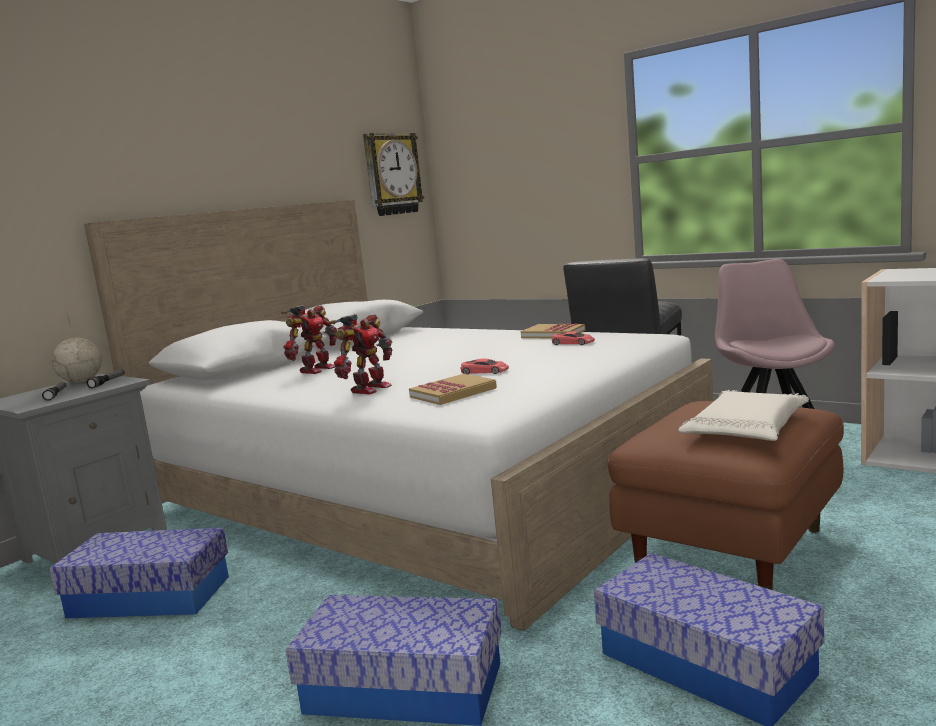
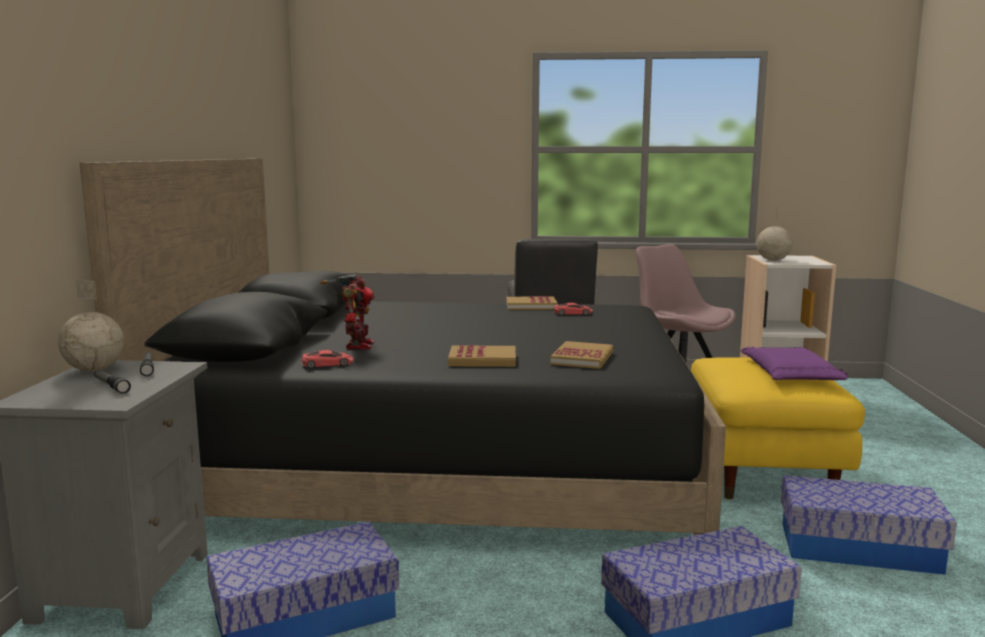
camera: 35 degrees left, 0 degrees up
(368, 389) = (482, 360): toy robot -> book
(392, 174) = (276, 133): wall clock -> none
(424, 488) = (440, 463): white bed -> black bed
(484, 371) = (559, 339): red toy car -> red toy car (328, 364)
(731, 549) = (762, 472): brown ottoman -> yellow ottoman
(746, 425) = (790, 372): white pillow -> purple pillow
(892, 276) = (772, 260): none -> globe

